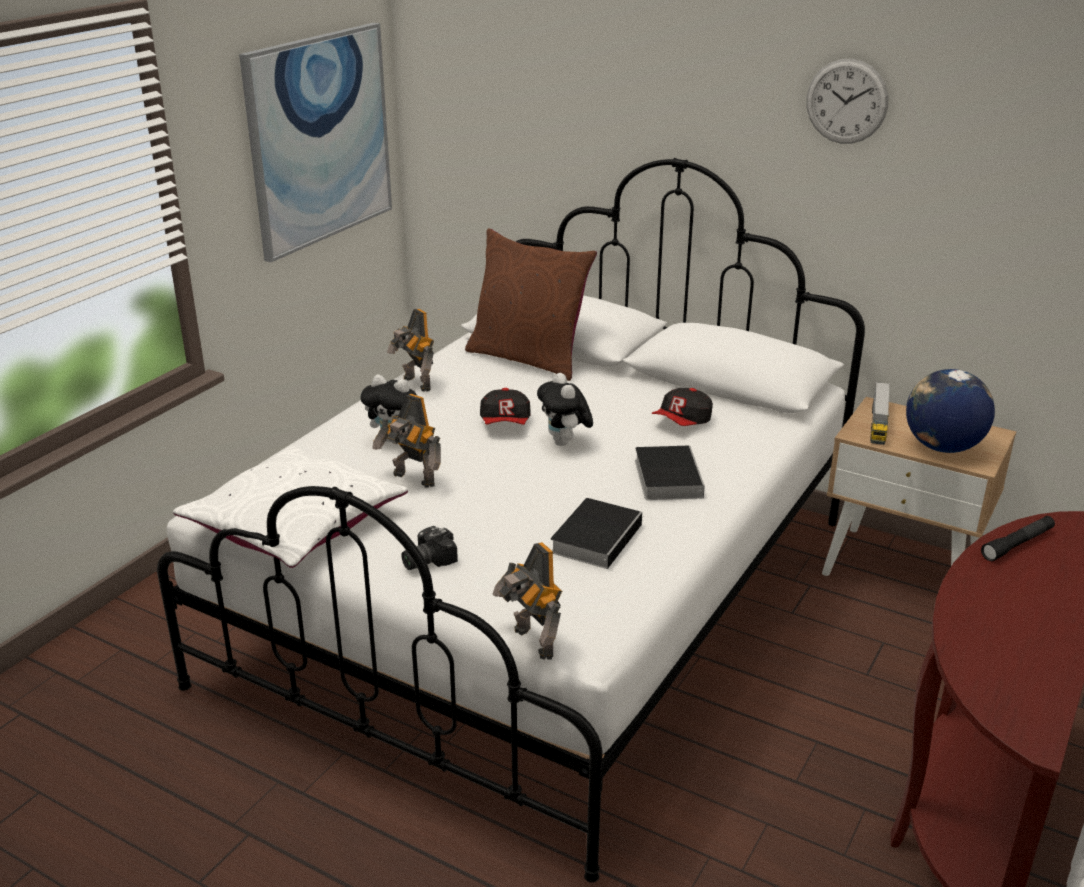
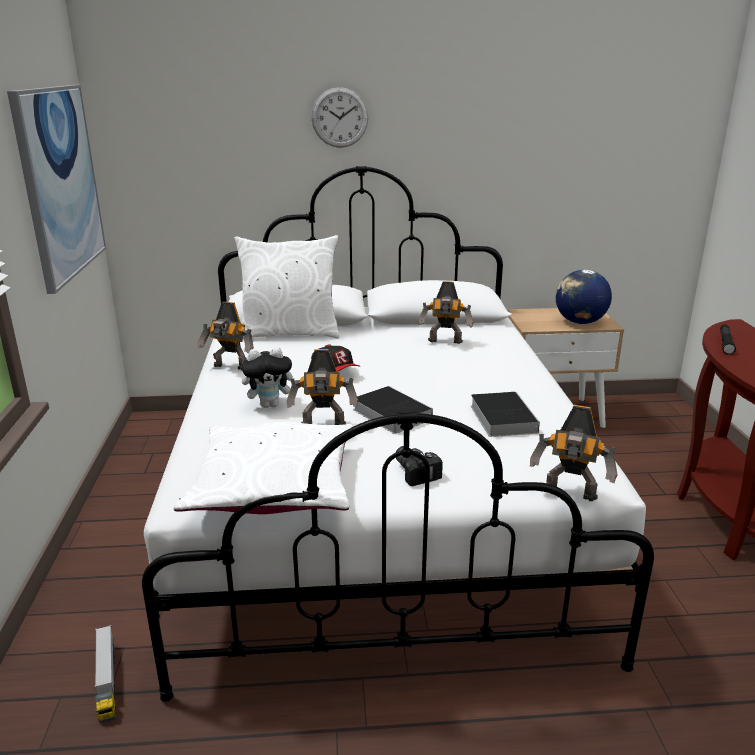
camera: 35 degrees left, 5 degrees down
(426, 560) = (416, 472): camera -> camera turned 135 degrees clockwise
(528, 358) = (289, 333): brown pillow -> white pillow
(565, 443) = (393, 372): plush toy -> none
(667, 477) = (485, 372): book -> book (389, 413)
(683, 422) = (445, 342): cap -> toy robot
(846, 101) = (475, 108): wall clock -> wall clock (340, 117)
(878, 423) = (532, 319): toy truck -> toy truck (107, 682)

